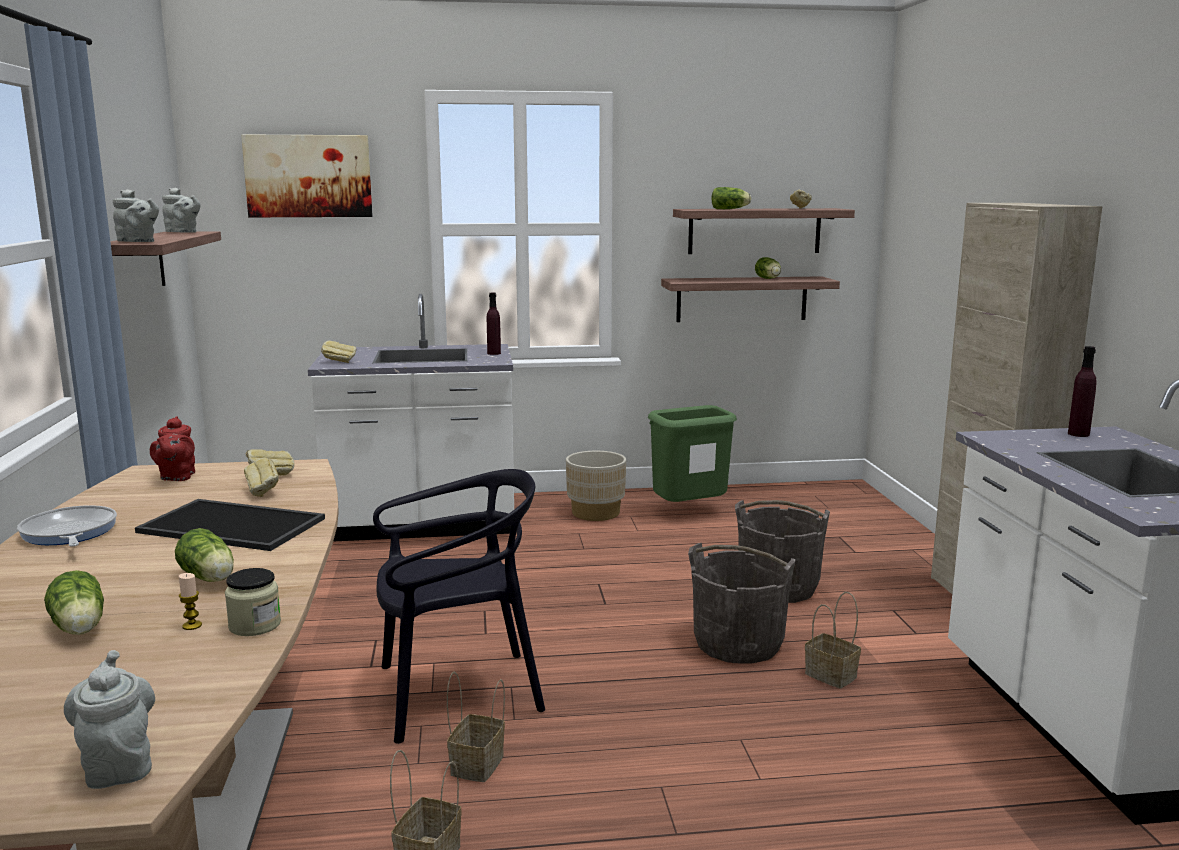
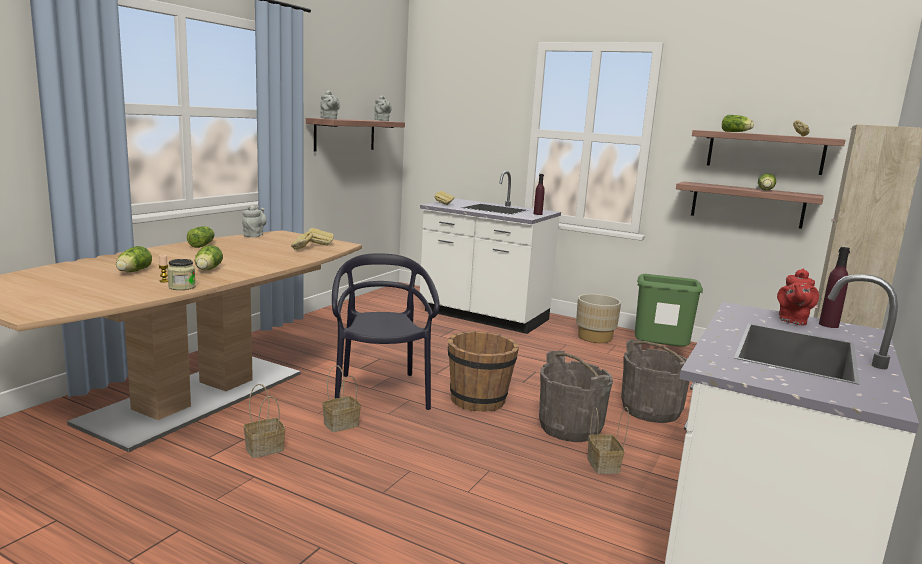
camera: 35 degrees right, 0 degrees up
(69, 533) = (203, 245): frying pan -> lettuce
(118, 764) = (47, 308): grey teapot -> grey teapot (254, 235)
(176, 477) = (285, 237): red teapot -> red teapot (792, 321)
(235, 525) = (262, 256): tray -> none
(308, 176) = (468, 95): picture -> none
(457, 693) = (380, 393): black chair -> black chair turned 120 degrees counterclockwise
(594, 650) = (479, 400): none -> brown bucket

